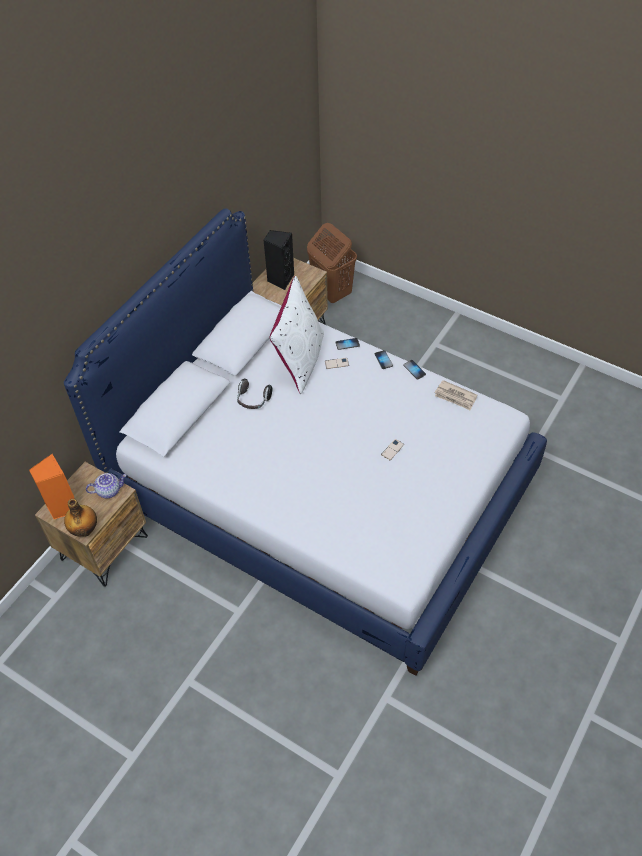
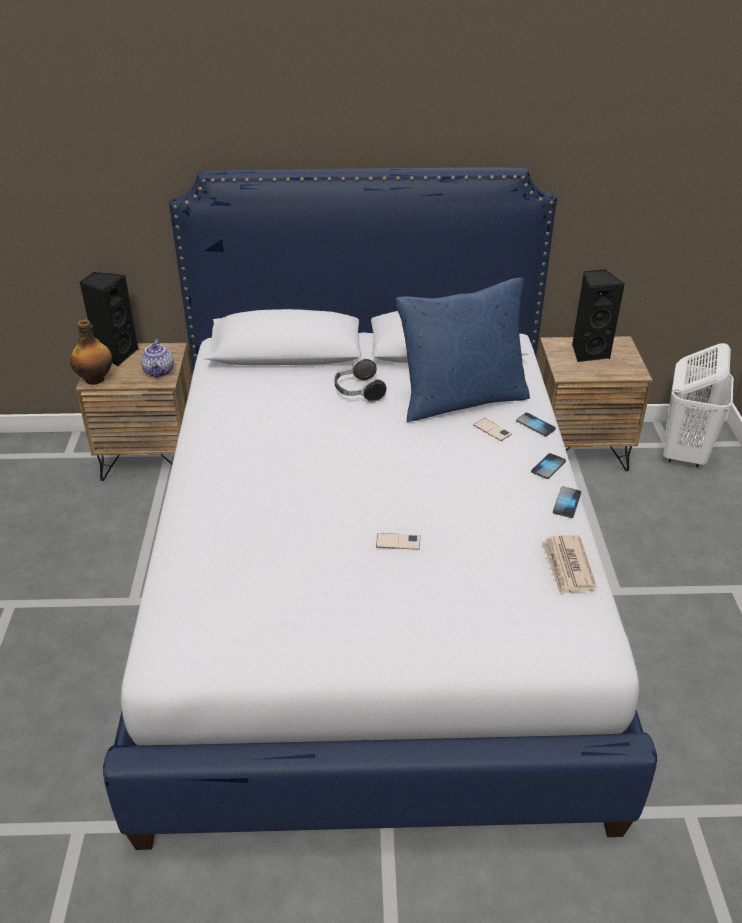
camera: 55 degrees right, 15 degrees down
(62, 506) = (116, 354): orange speaker -> black speaker
(109, 490) = (160, 372): teapot -> teapot turned 45 degrees clockwise
(299, 360) = (461, 399): white pillow -> blue pillow
(331, 292) = (684, 453): brown laundry basket -> white laundry basket

